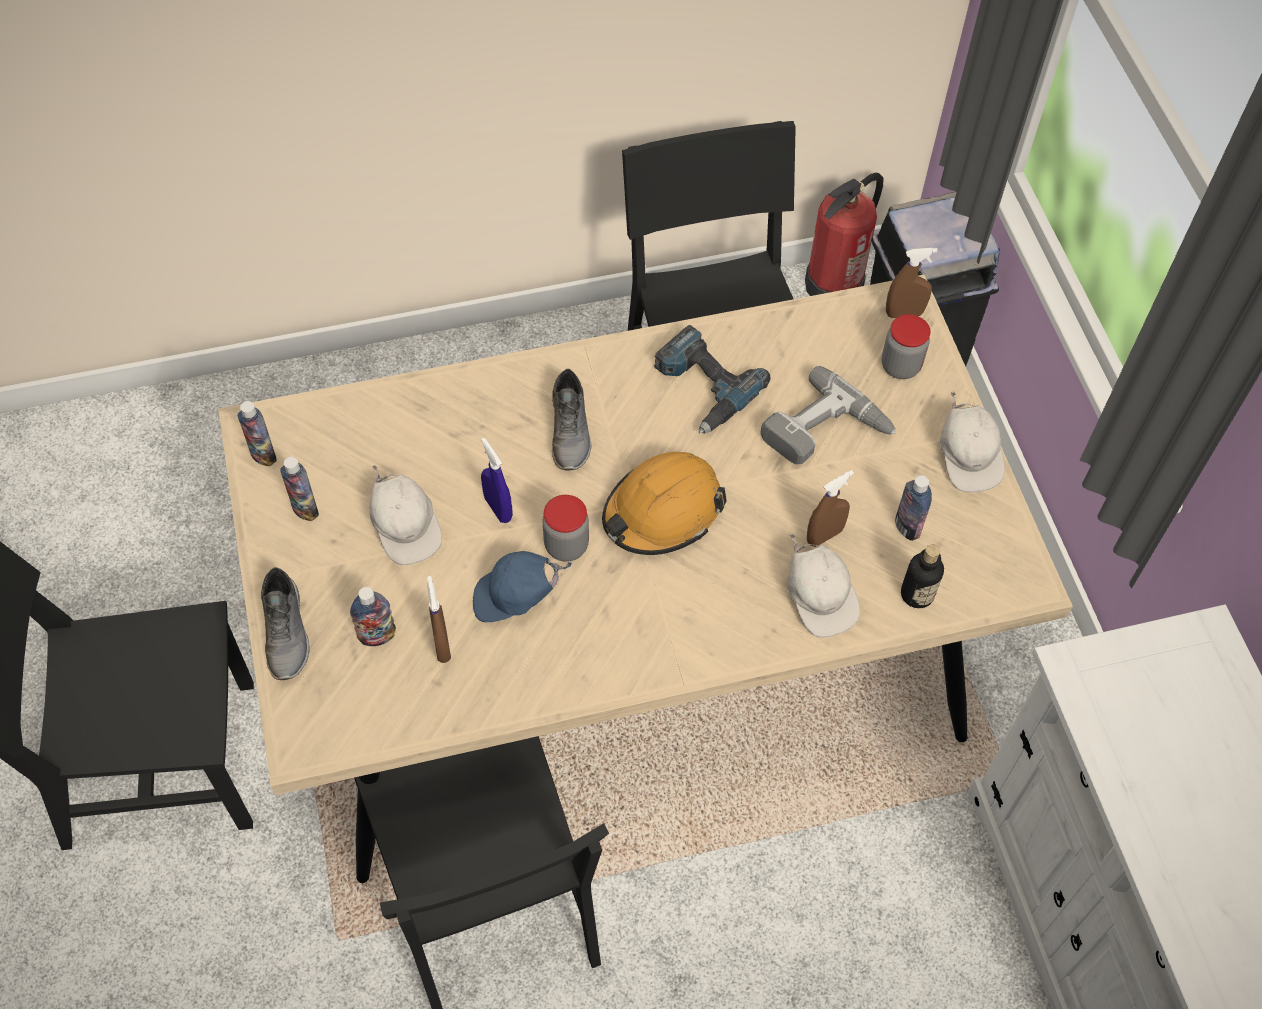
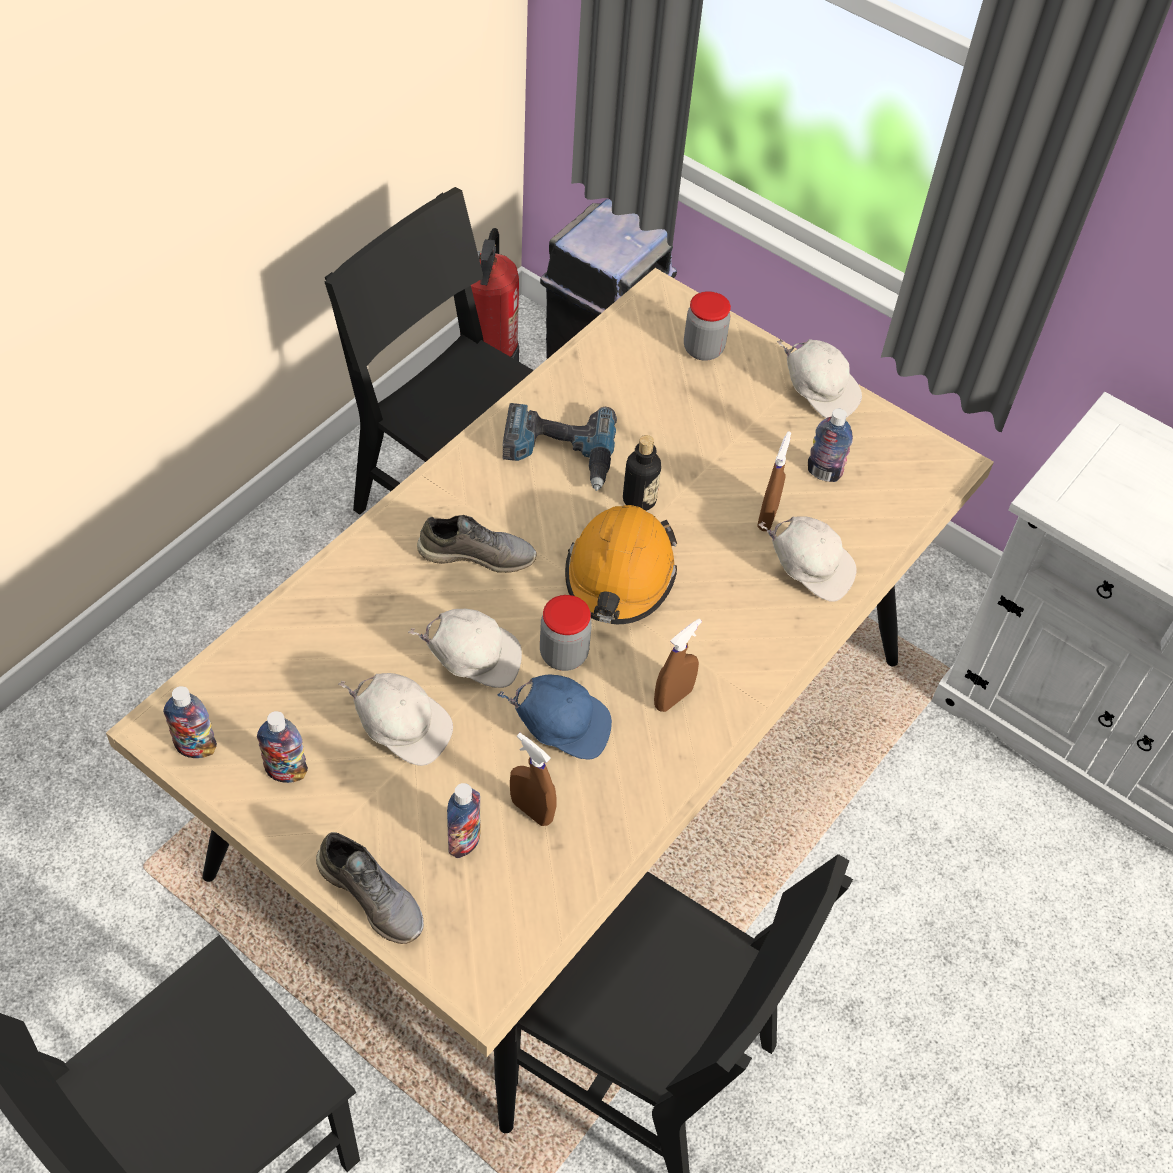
camera: 40 degrees left, 5 degrees down
(498, 508) = (473, 659): blue spray bottle -> white cap
(516, 598) = (561, 727): blue cap -> blue cap turned 120 degrees counterclockwise
(571, 430) = (477, 554): grey shoe -> grey shoe turned 45 degrees counterclockwise
(826, 433) = (694, 434): power drill -> none
(904, 313) = (668, 306): brown spray bottle -> brown spray bottle (673, 698)
(917, 594) = (878, 521): bottle -> bottle (639, 499)

